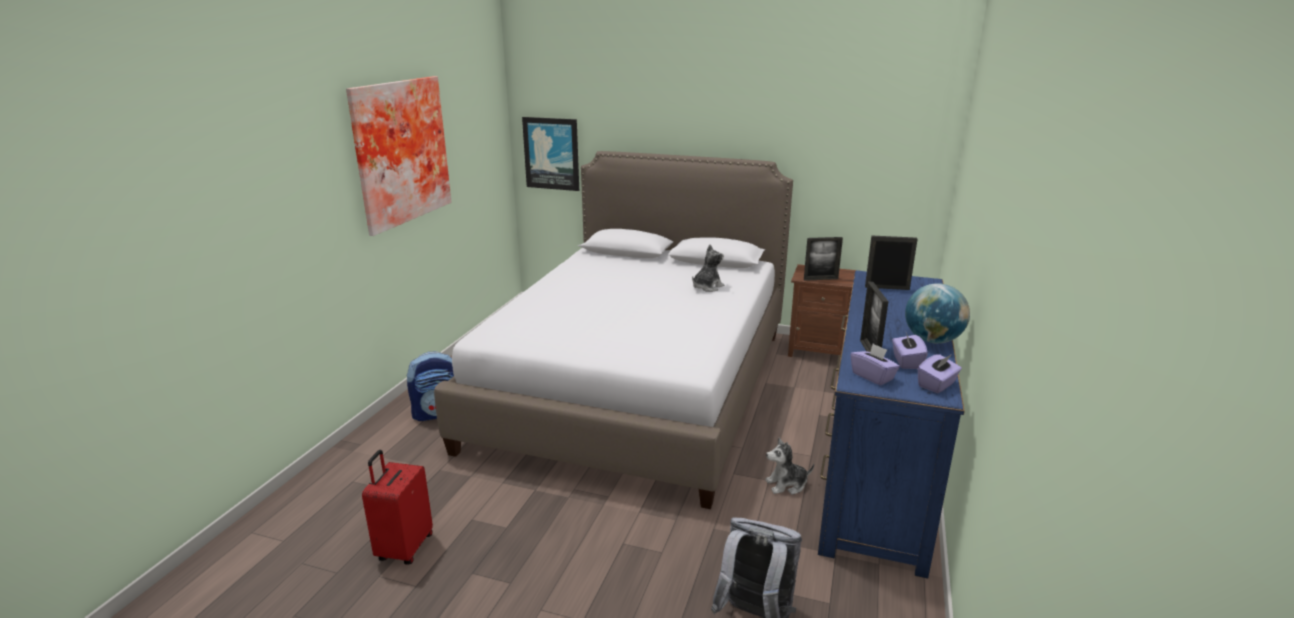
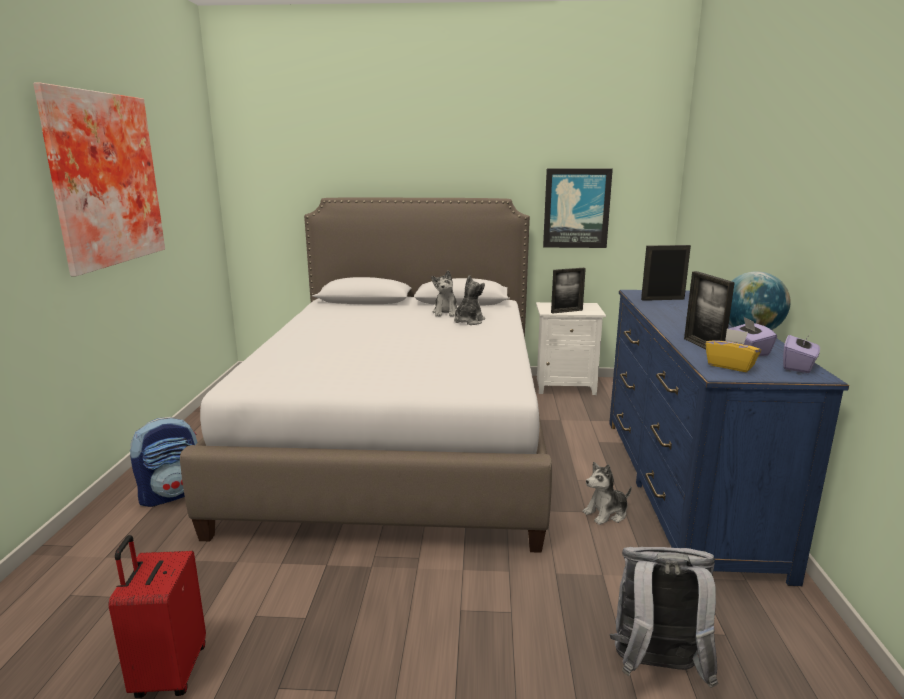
camera: 15 degrees left, 5 degrees down
(551, 153) = (268, 205): picture -> picture (576, 208)
(692, 274) = (446, 313): none -> plush toy
(818, 350) = (564, 386): brown nightstand -> white nightstand
(873, 376) = (730, 366): purple tissue box -> yellow tissue box

